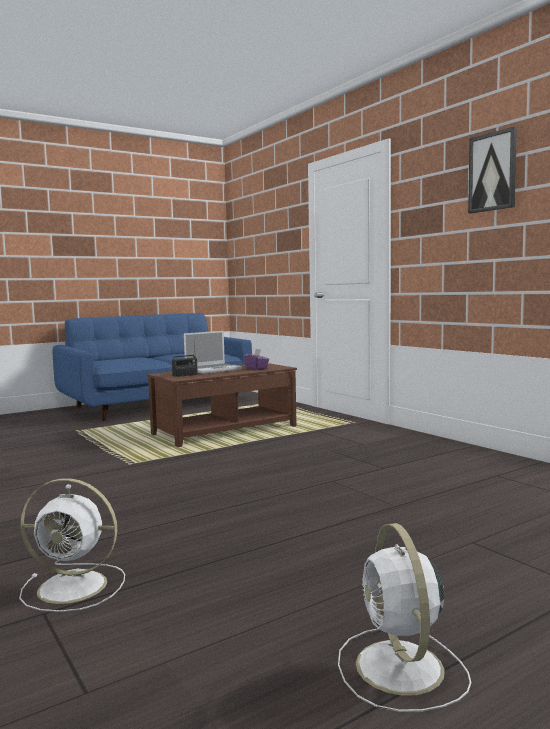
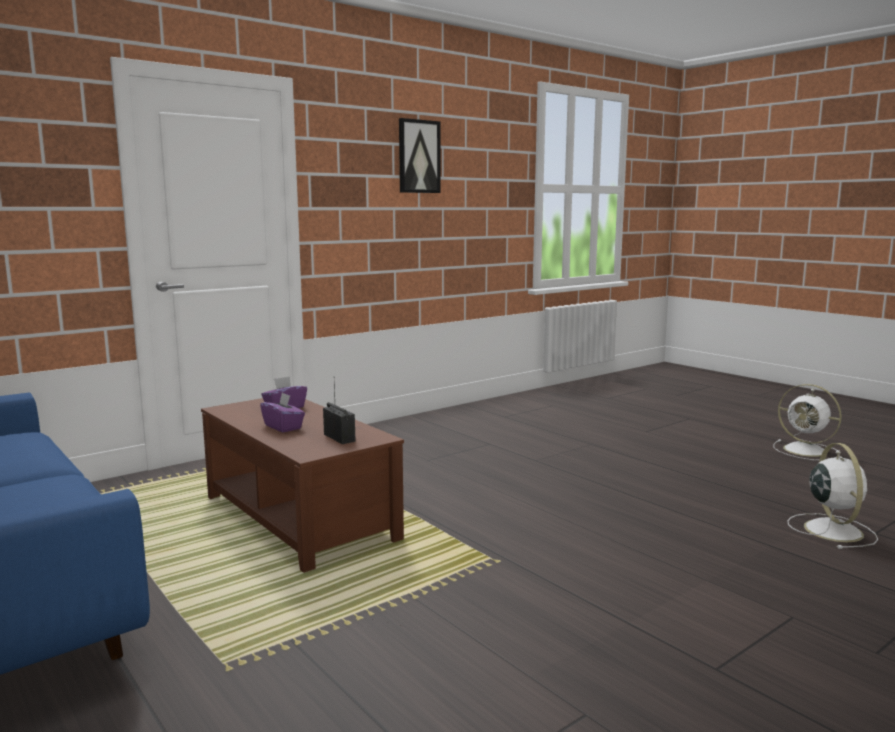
camera: 95 degrees left, 5 degrees up
(213, 370) = (283, 427): laptop -> purple tissue box
(401, 669) = (807, 451): white fan -> white fan turned 60 degrees clockwise

